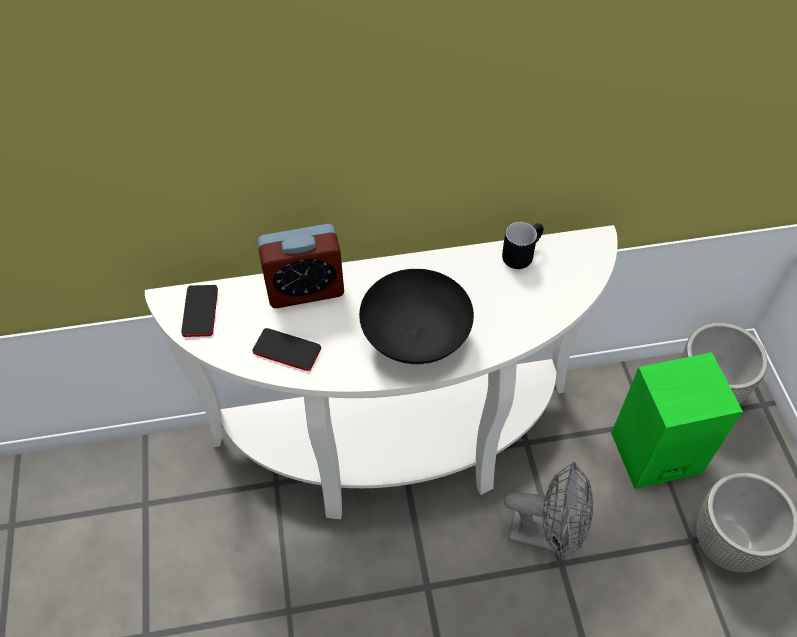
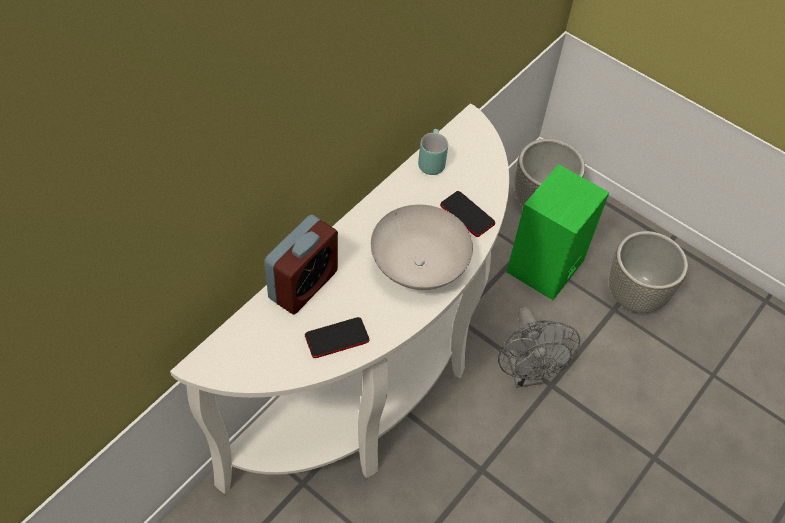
camera: 45 degrees left, 0 degrees up
(200, 311) = (237, 356): phone -> phone (467, 214)
(417, 336) = (419, 265): black bowl -> white bowl
(520, 253) = (430, 161): black mug -> turquoise mug
(546, 535) = (526, 373): grey fan -> grey fan turned 105 degrees clockwise

